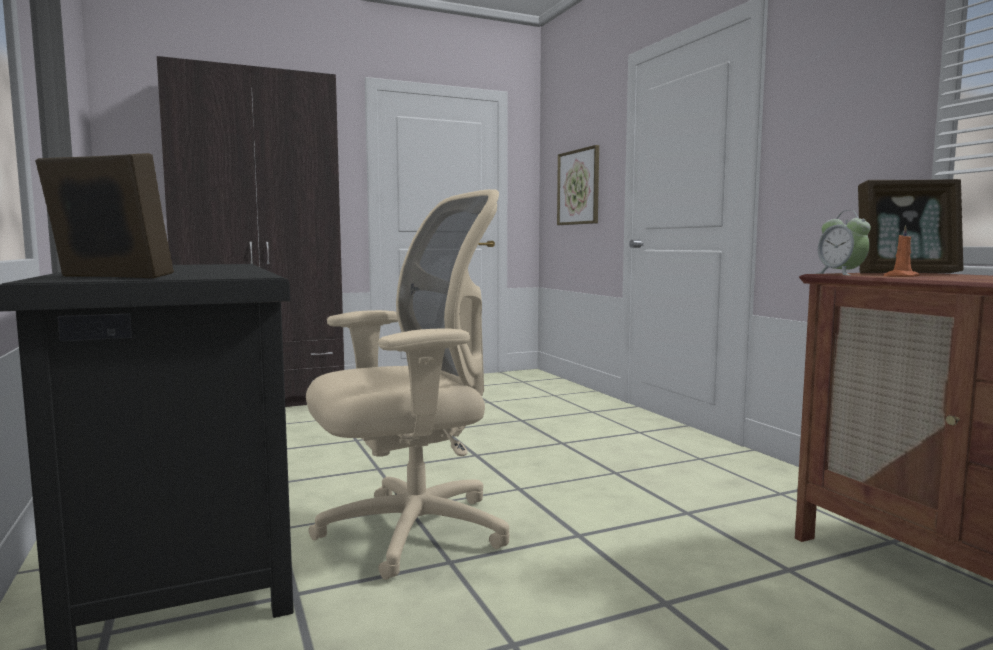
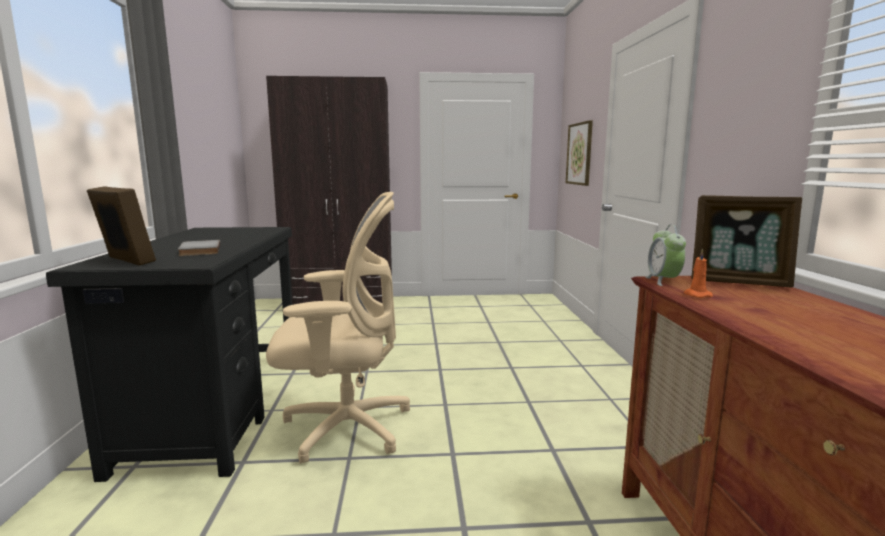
camera: 20 degrees right, 5 degrees up
(196, 272) = (198, 250): none -> grey book

